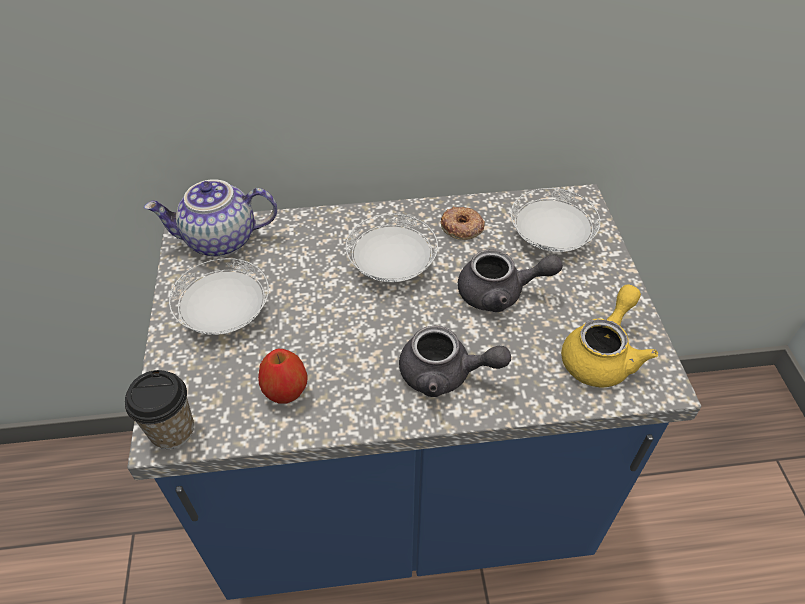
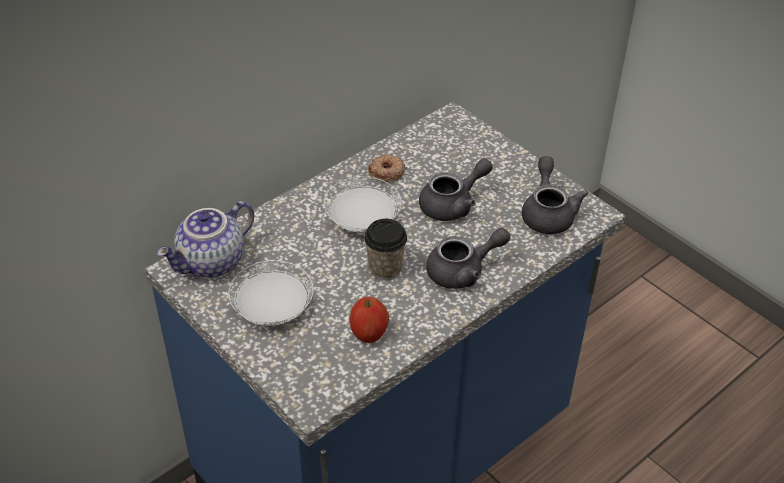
camera: 35 degrees left, 5 degrees down
(172, 430) = (315, 396): cup -> cup (385, 269)
(549, 238) = (454, 153): white plate -> none
(602, 355) = (548, 213): yellow teapot -> grey teapot

